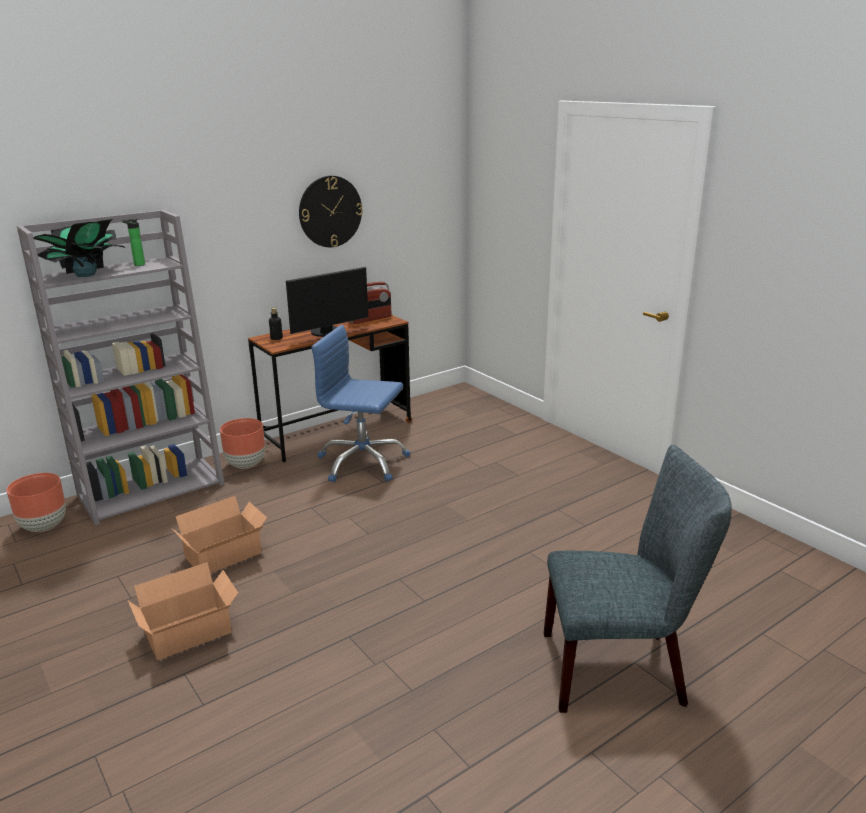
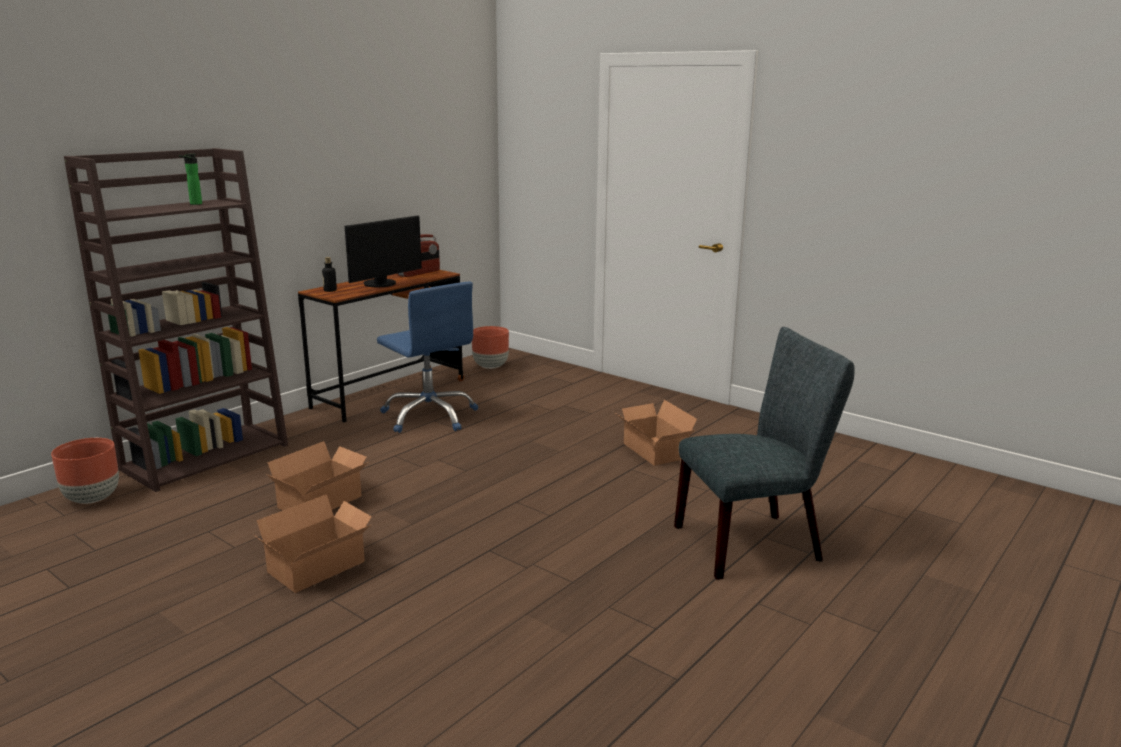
camera: 15 degrees left, 5 degrees down
(84, 275) = (142, 211): potted plant -> none
(152, 489) = (206, 456): grey bookcase -> brown bookcase
(246, 464) = (303, 427): brown planter -> brown planter (491, 366)
(330, 211) = (376, 161): wall clock -> none
(362, 463) = (429, 416): blue office chair -> blue office chair turned 135 degrees counterclockwise
(561, 532) = (653, 452): none -> cardboard box

